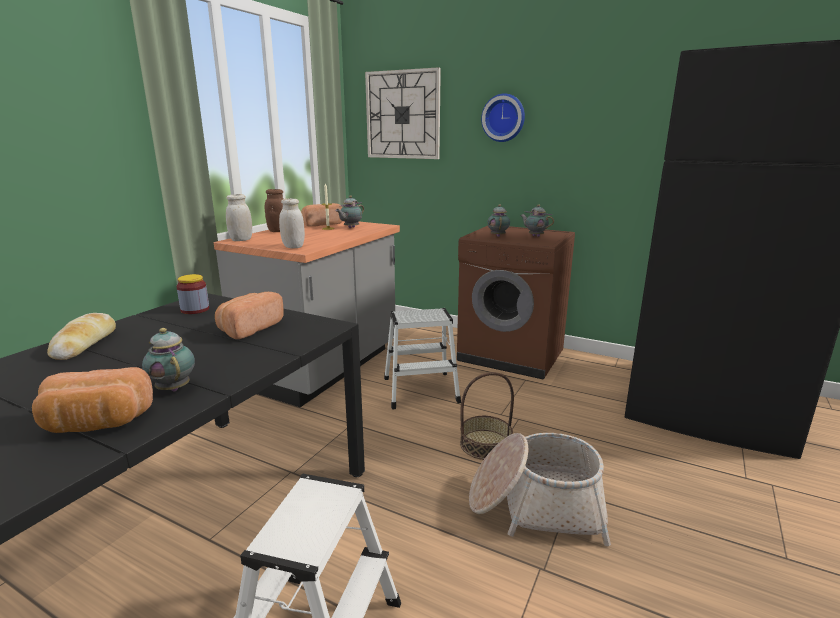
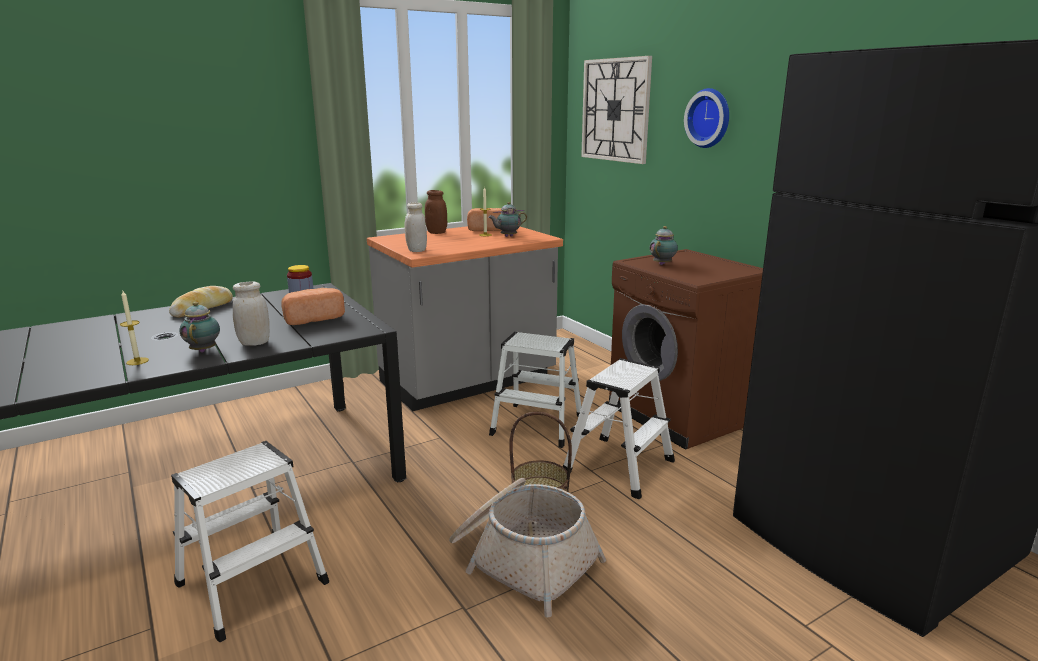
camera: 30 degrees right, 0 degrees up
(96, 424) = (137, 361): bread -> candle
(241, 240) = (390, 238): white jar -> white jar (254, 343)
(515, 404) = (619, 466): none -> white step ladder
(535, 236) = (708, 270): teapot -> none

